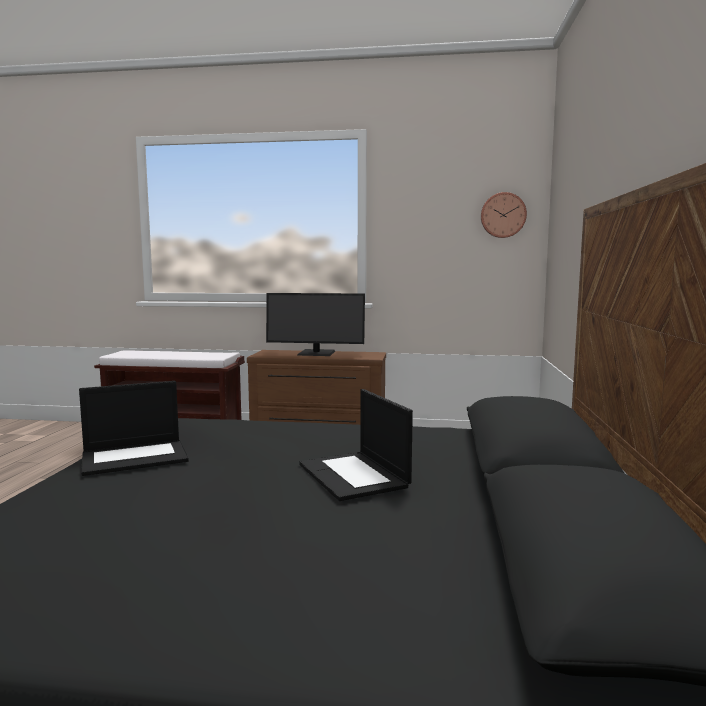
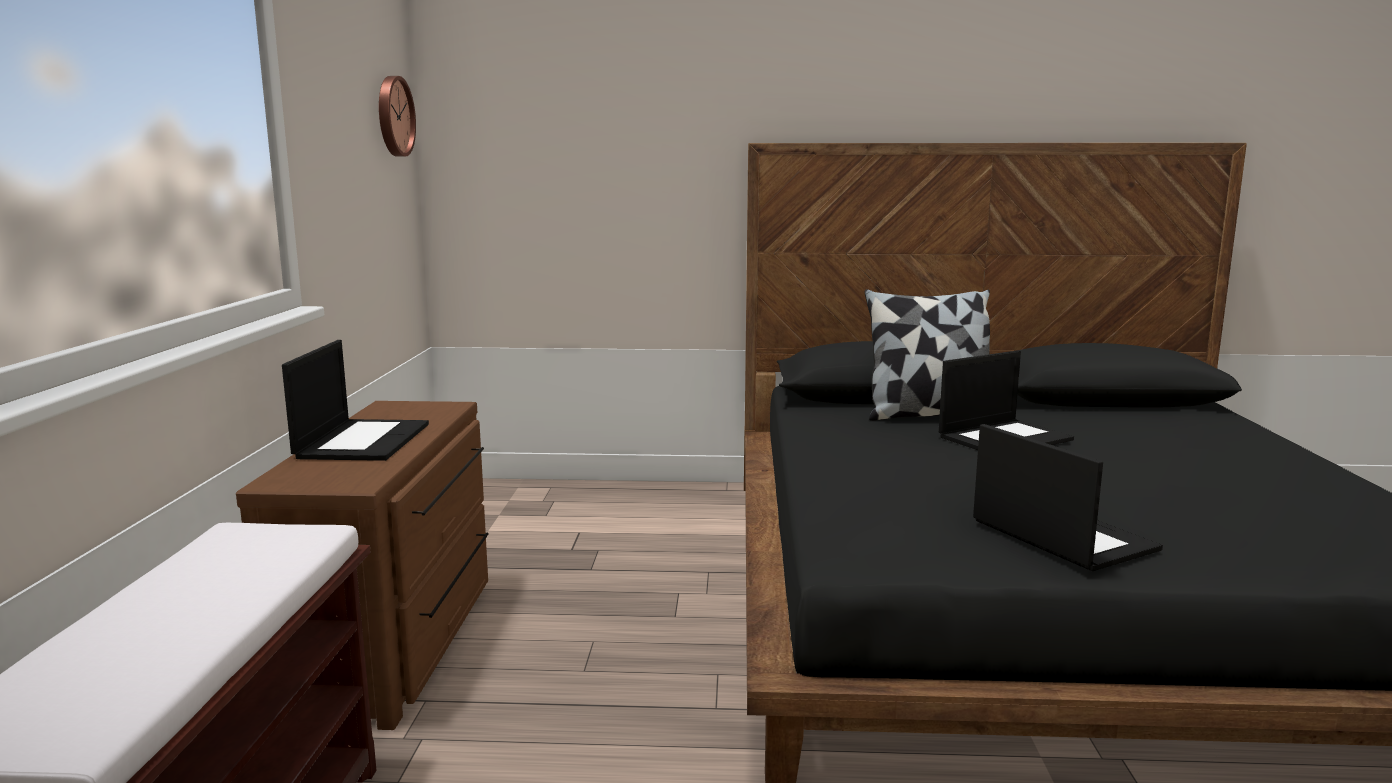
camera: 95 degrees left, 5 degrees up
(316, 353) = (362, 440): monitor -> laptop
(452, 465) = (928, 414): none -> pillow

